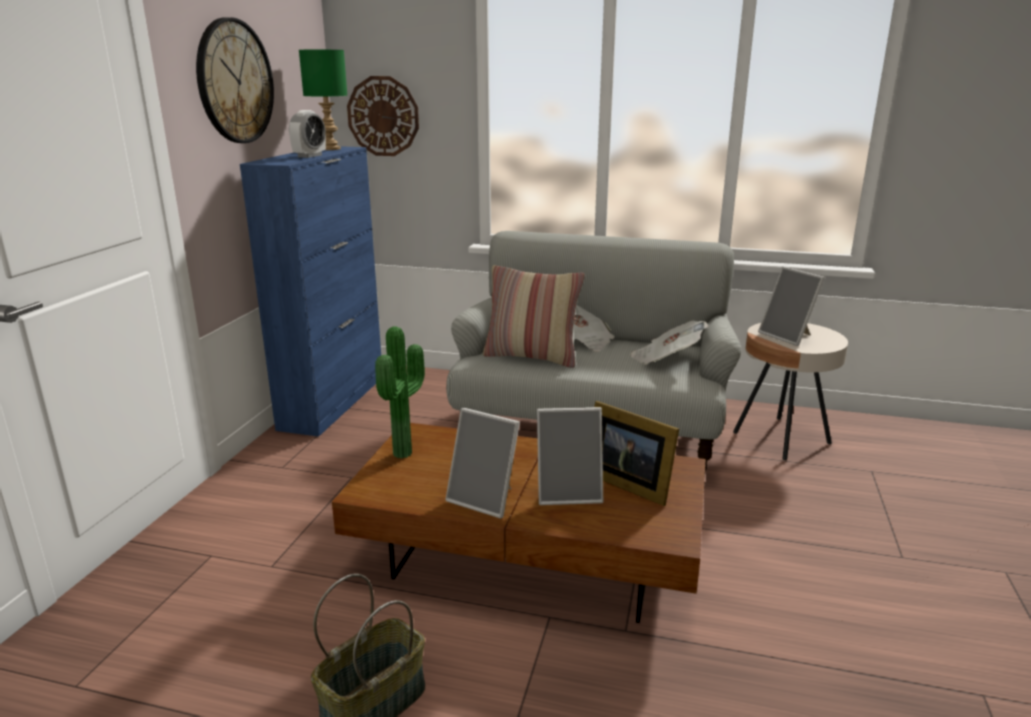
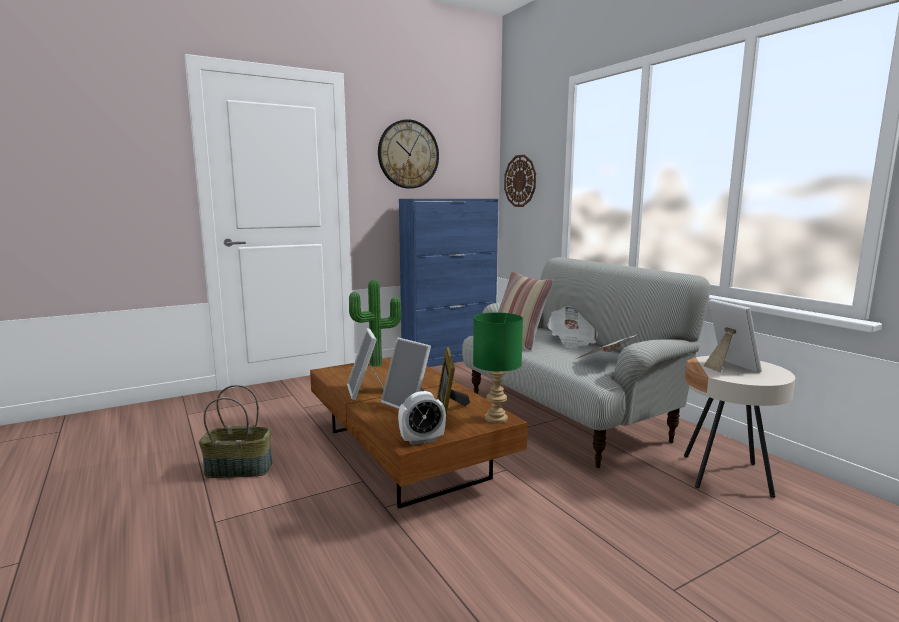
camera: 45 degrees right, 10 degrees down
(309, 156) = (444, 198): alarm clock -> alarm clock (422, 440)
(330, 149) = (473, 198): green table lamp -> green table lamp (495, 419)
(788, 336) = (727, 367): picture frame -> picture frame turned 150 degrees clockwise

